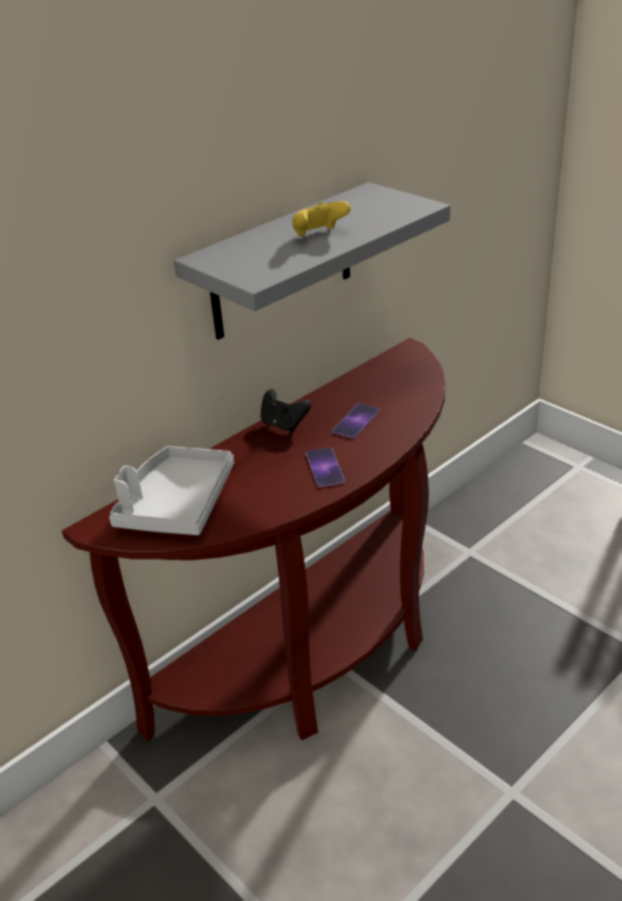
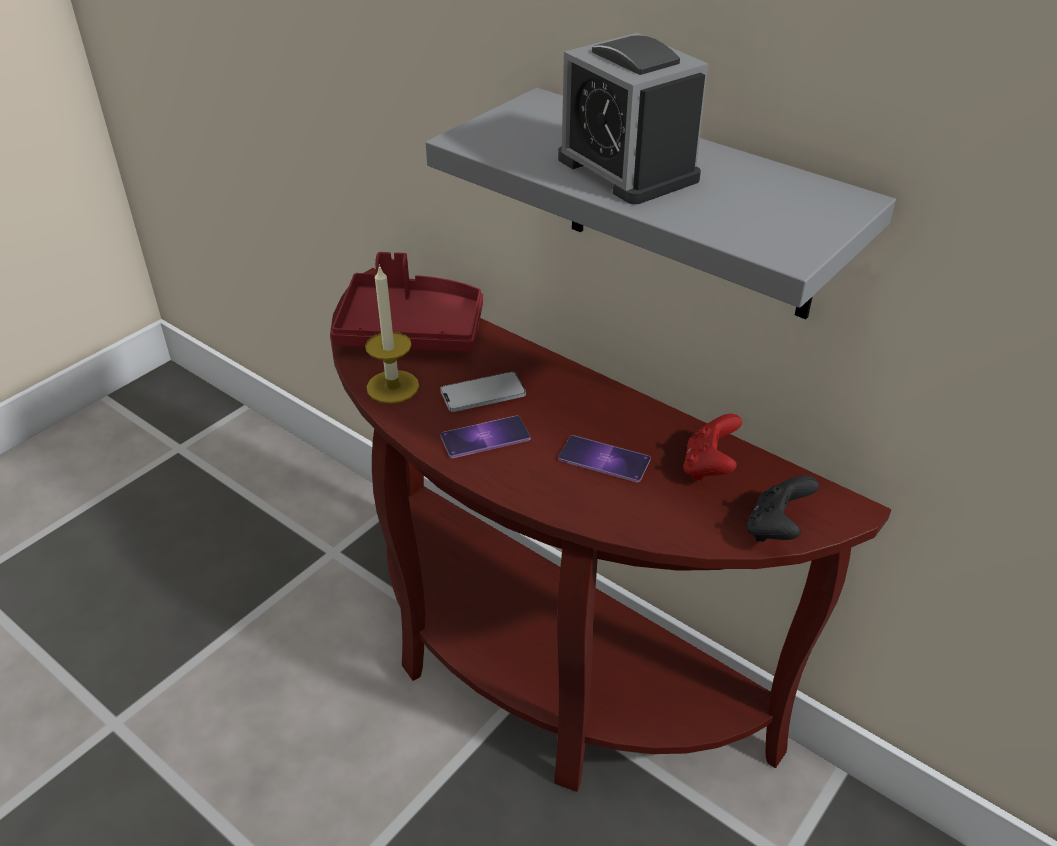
camera: 80 degrees right, 5 degrees up
(176, 504) = (411, 330): grey tray -> red tray
(253, 511) = (392, 386): none -> candle
(274, 468) = (483, 393): none -> phone
(284, 424) = (585, 392): black game controller -> black game controller (776, 529)
(319, 235) = (627, 169): yellow game controller -> alarm clock
(369, 385) = (709, 467): none -> red game controller

